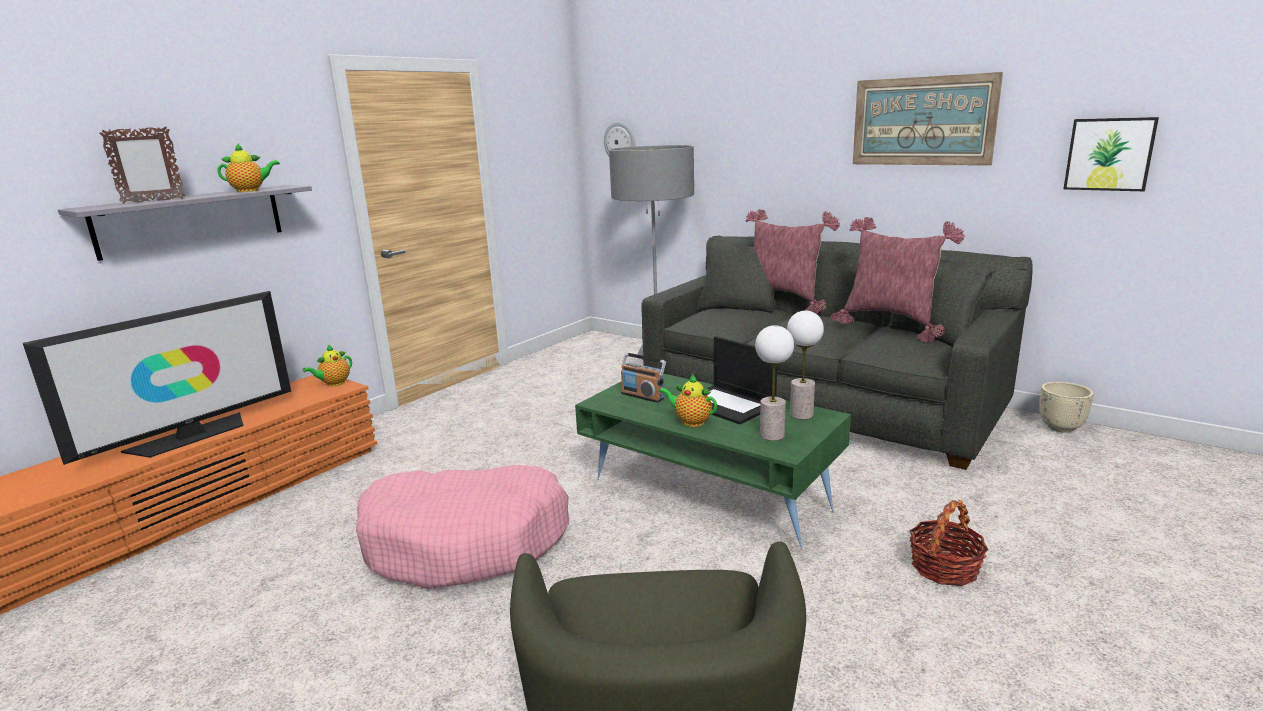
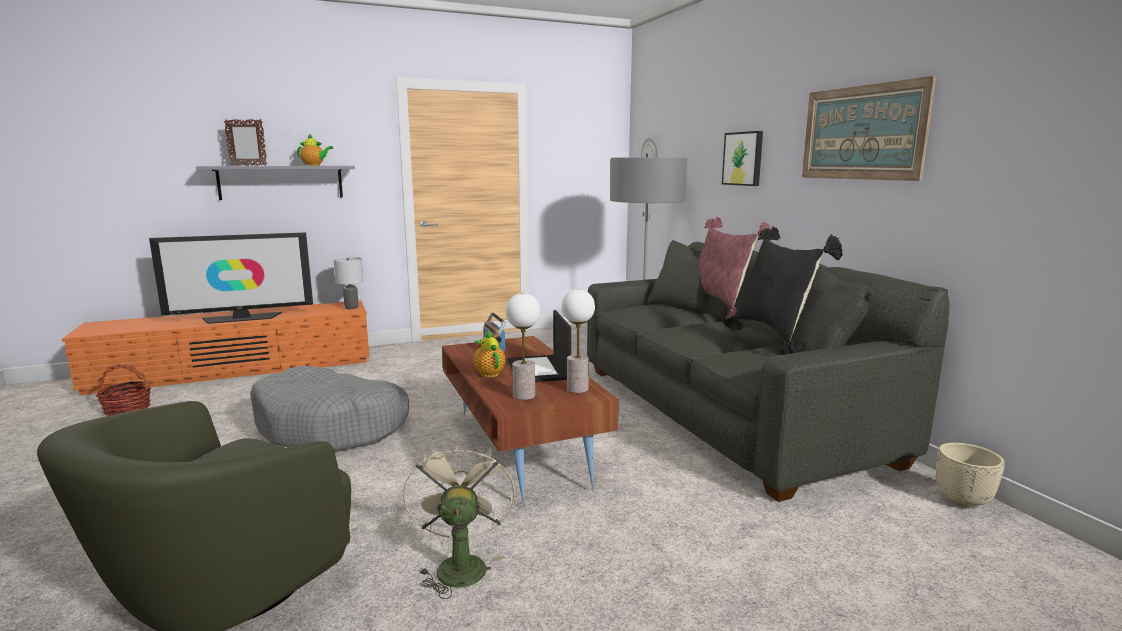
camera: 30 degrees right, 5 degrees down
(333, 384) = (352, 307): teapot -> white table lamp
(467, 542) = (331, 427): pink dog bed -> grey dog bed
(709, 494) = (521, 448): green coffee table -> brown coffee table
(835, 624) = (460, 564): none -> beige fan
(890, 330) = (774, 345): red pillow -> black pillow
(944, 568) = (615, 565): basket -> basket (127, 409)
(1109, 154) = (1044, 170): picture -> picture (743, 158)

